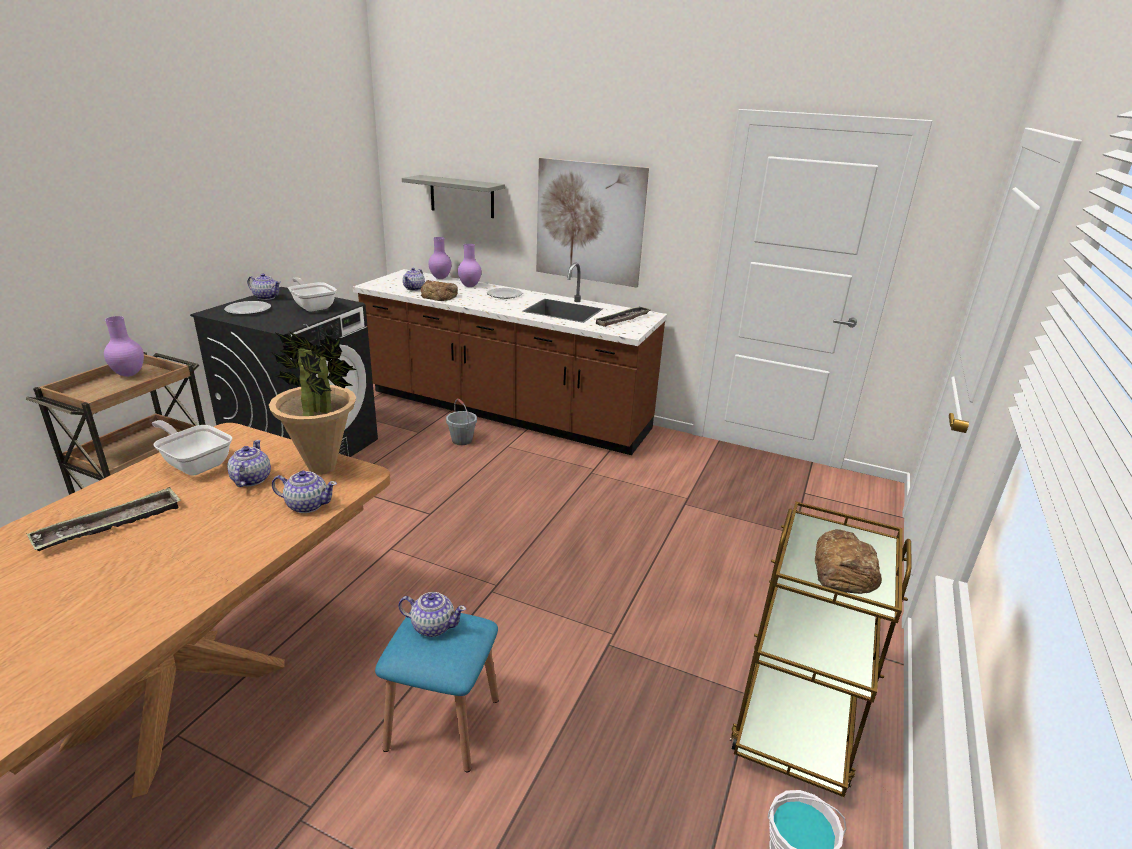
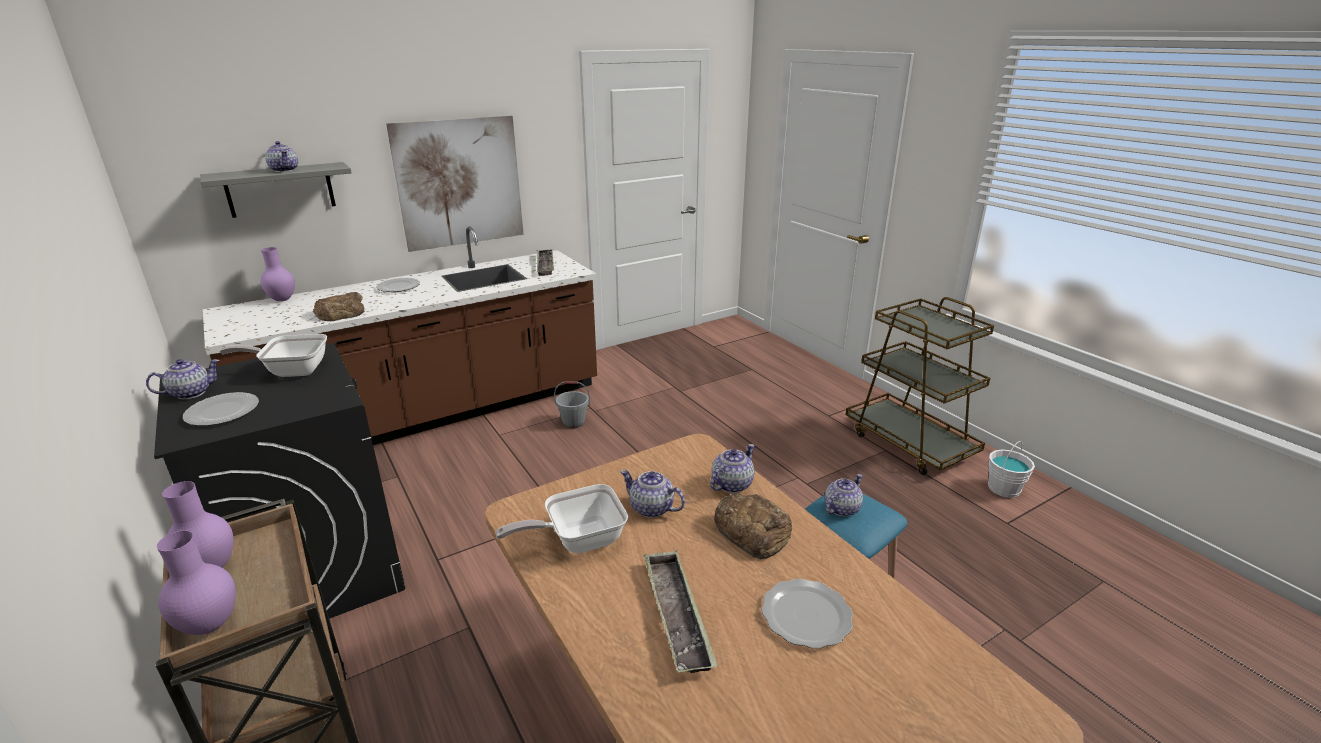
camera: 55 degrees left, 0 degrees up
(117, 585) = (807, 615): none -> plate
(323, 468) = (664, 464): potted plant -> none
(414, 288) = (290, 318): teapot -> teapot (284, 170)
(462, 440) = (453, 455): grey bucket -> grey bucket (574, 422)
(470, 286) = (340, 294): purple vase -> purple vase (211, 625)
(843, 570) = (942, 327): bread -> bread (752, 531)

